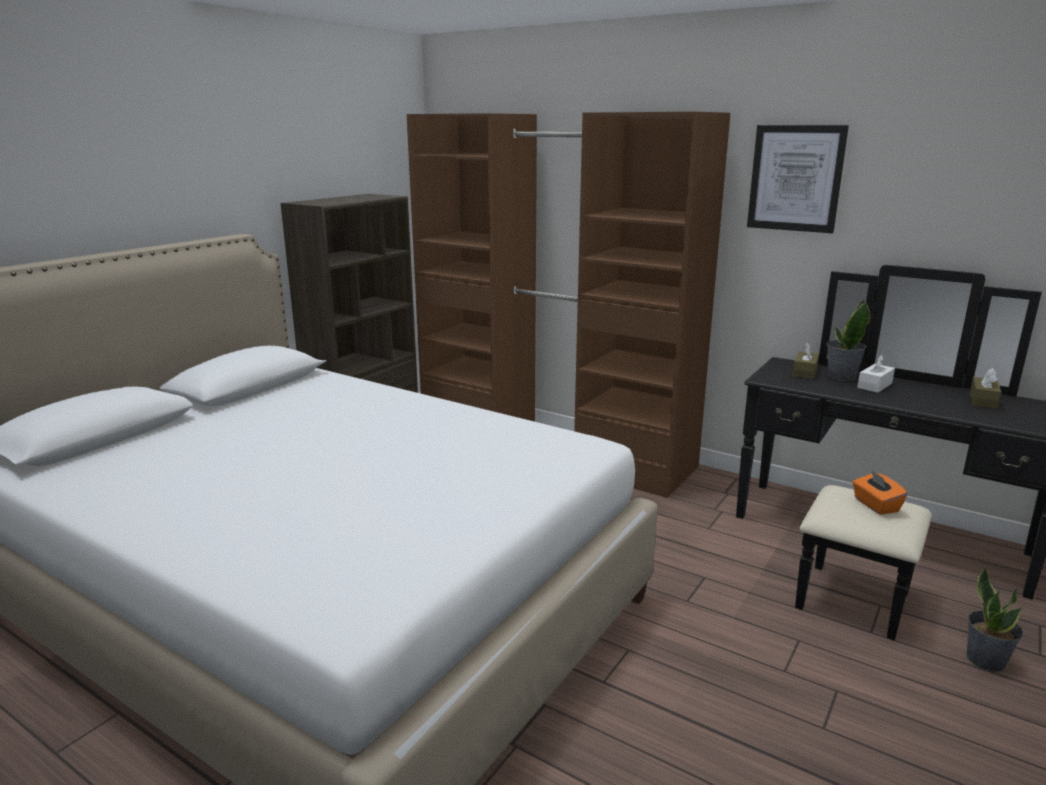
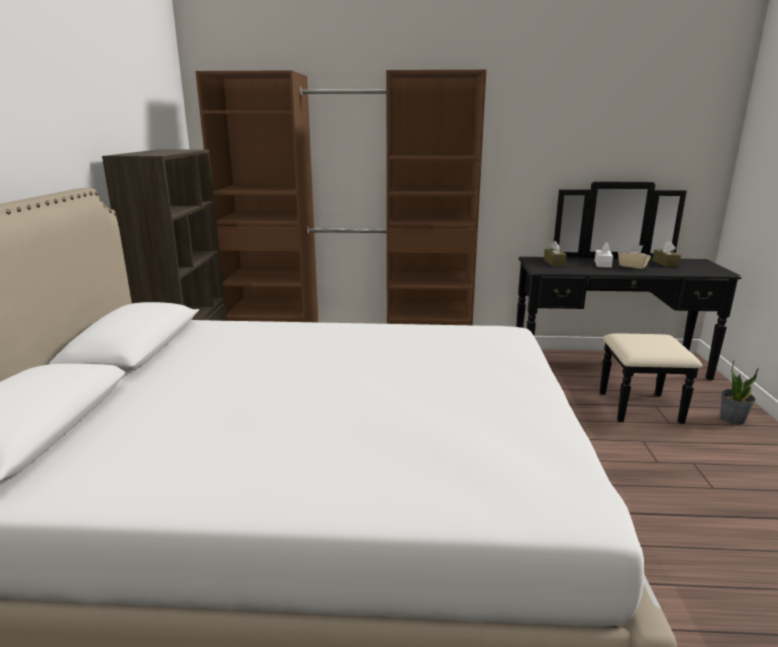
camera: 30 degrees left, 0 degrees up
(795, 178) = (527, 124): picture -> none
(841, 376) = (577, 262): potted plant -> none
(875, 505) = (651, 339): orange tissue box -> none
(917, 396) = (632, 266): none -> beige tissue box

